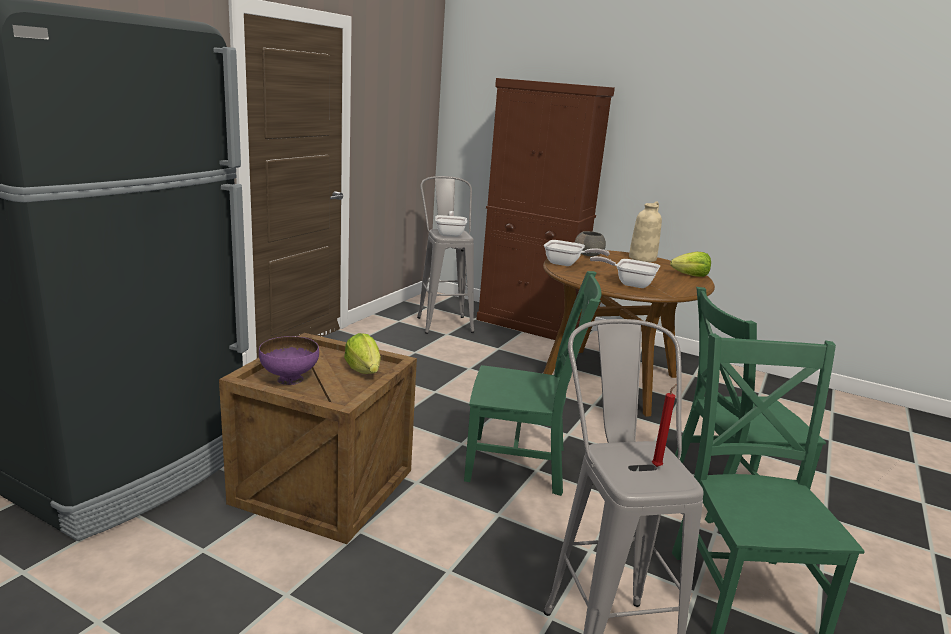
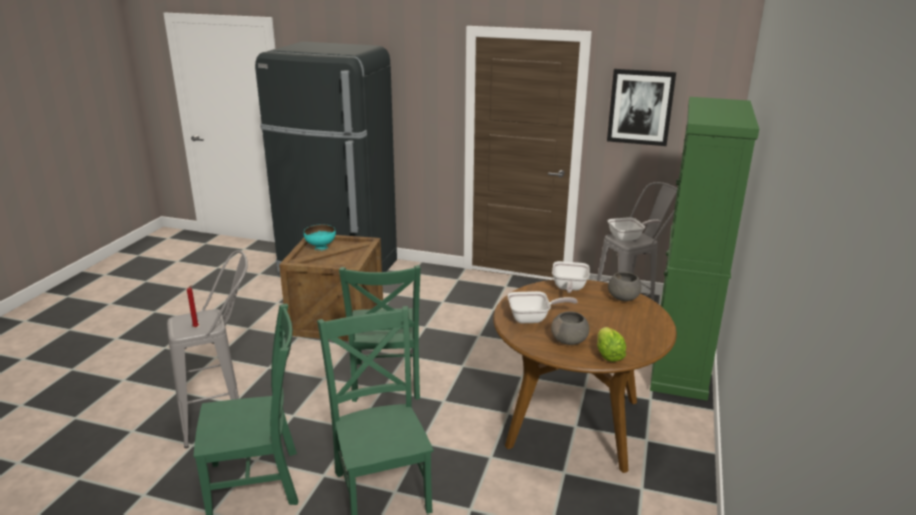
camera: 80 degrees right, 5 degrees up
(289, 379) = (321, 247): purple bowl -> turquoise bowl
(364, 370) = (340, 262): lettuce -> none
(387, 105) = (640, 107): none -> picture
(528, 324) = (679, 366): brown cabinet -> green cabinet
(629, 283) = (533, 318): frying pan -> frying pan turned 75 degrees clockwise
(642, 258) = (652, 327): beige vase -> none
(670, 280) = (569, 340): none -> grey bowl

